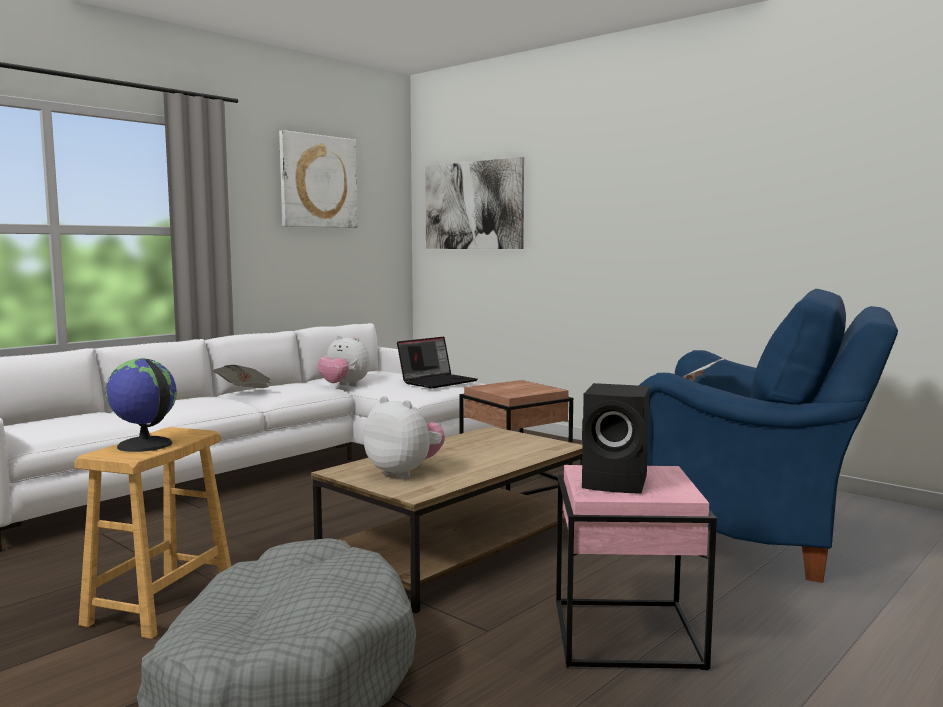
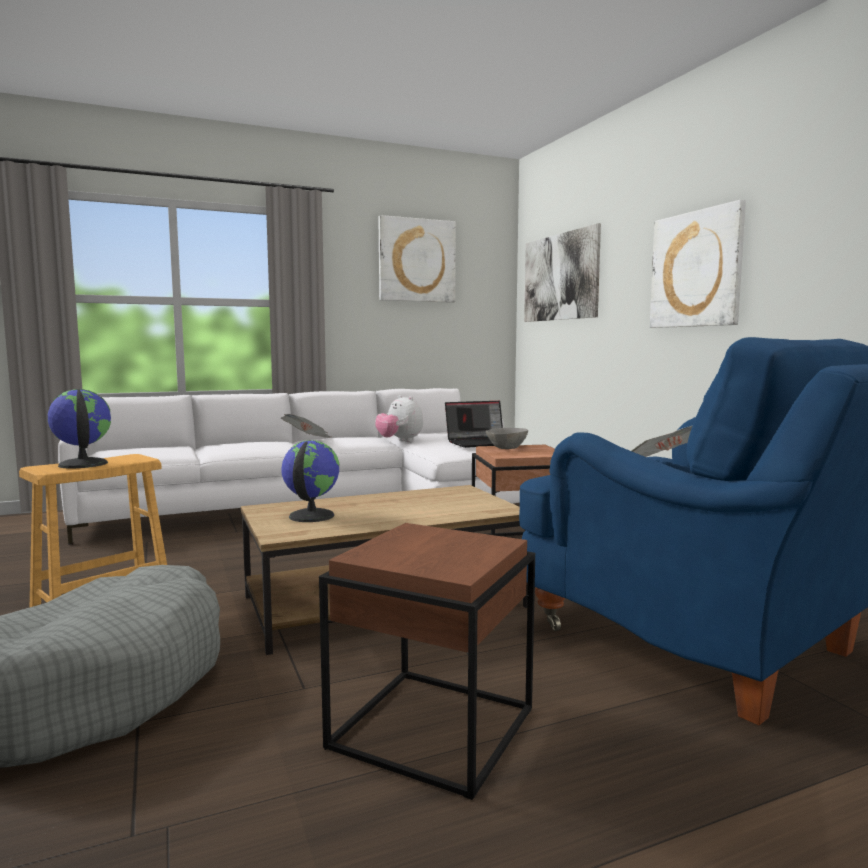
camera: 25 degrees right, 0 degrees up
(404, 473) = (310, 516): plush toy -> globe
(496, 386) = (506, 448): none -> grey bowl
(617, 483) = (416, 548): black speaker -> none
(628, 635) = (433, 730): pink side table -> brown side table
(635, 212) = (696, 269): none -> picture

